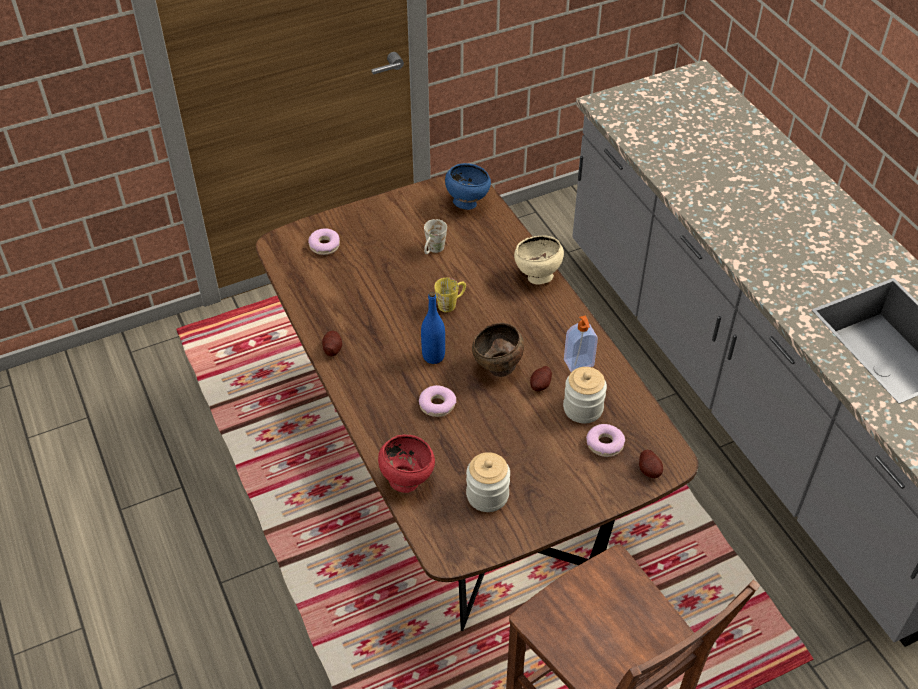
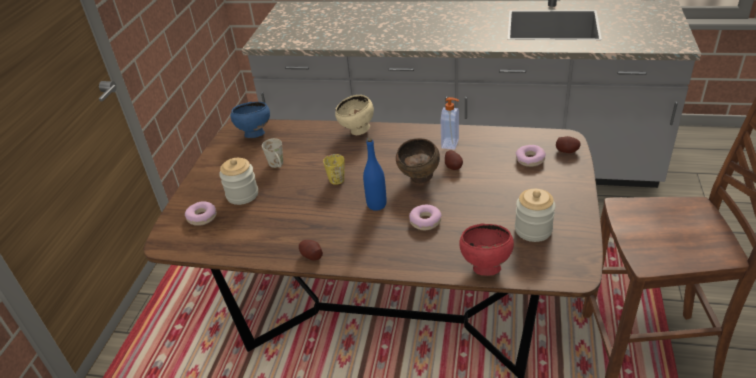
camera: 50 degrees left, 10 degrees down
(583, 408) = (491, 157): jar -> jar (242, 195)

